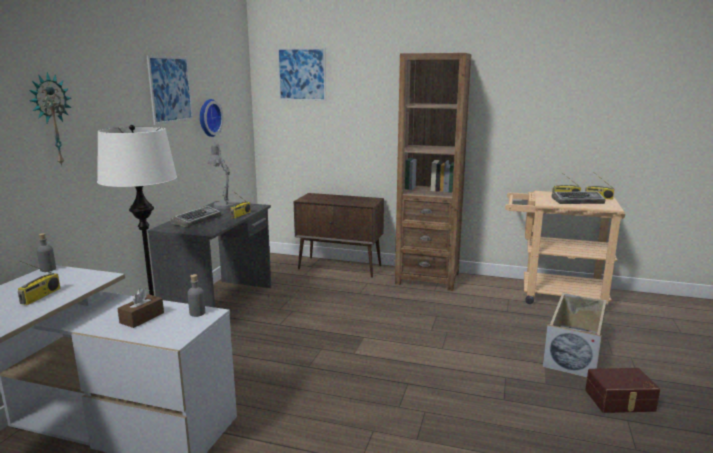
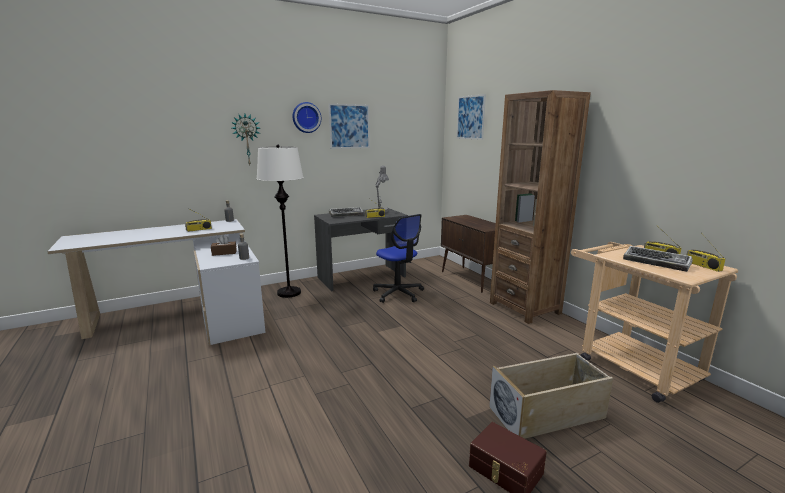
camera: 45 degrees right, 0 degrees up
(208, 118) = (387, 148): wall clock -> wall clock (306, 117)
(298, 307) = (398, 293): none -> office chair

